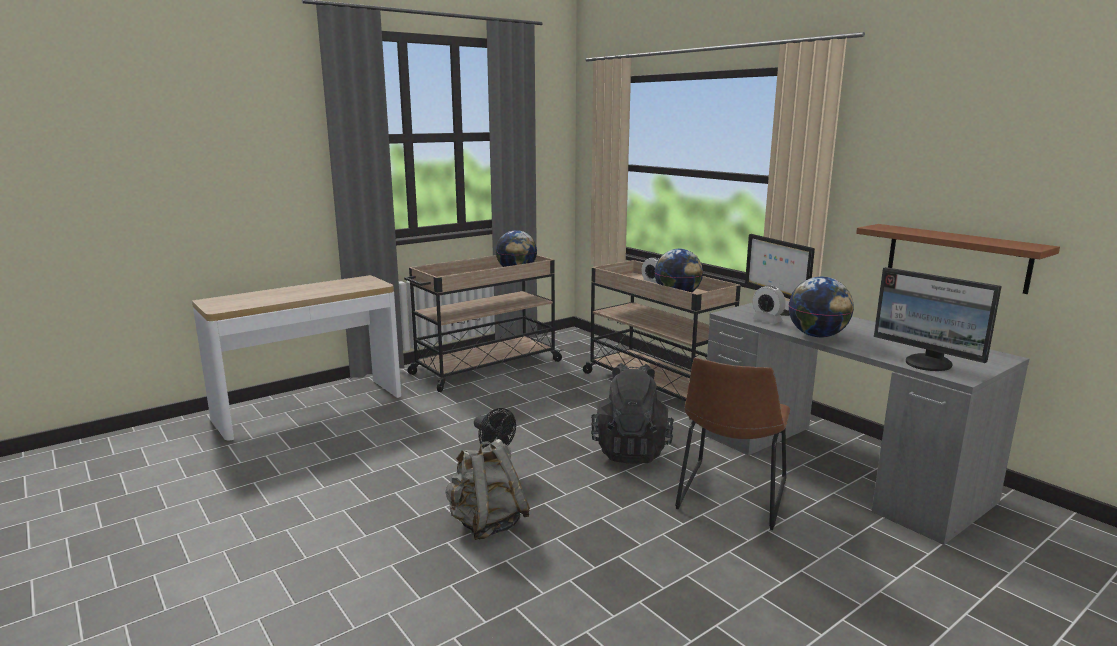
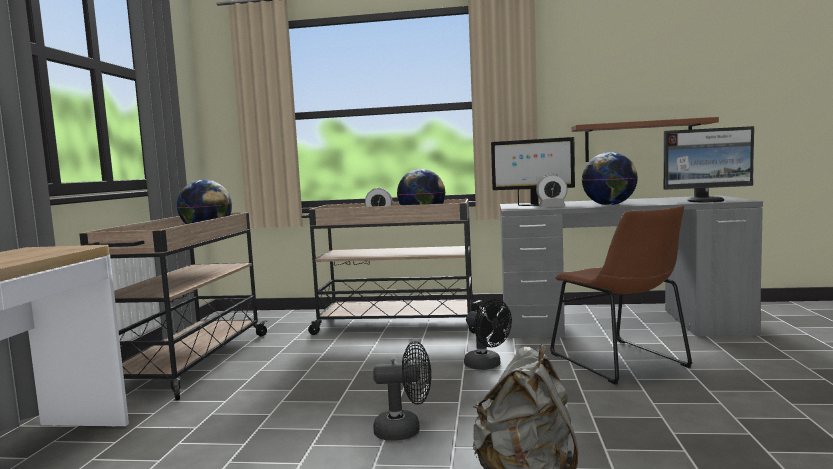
camera: 45 degrees left, 10 degrees down
(631, 450) = (487, 366): black backpack -> black fan

